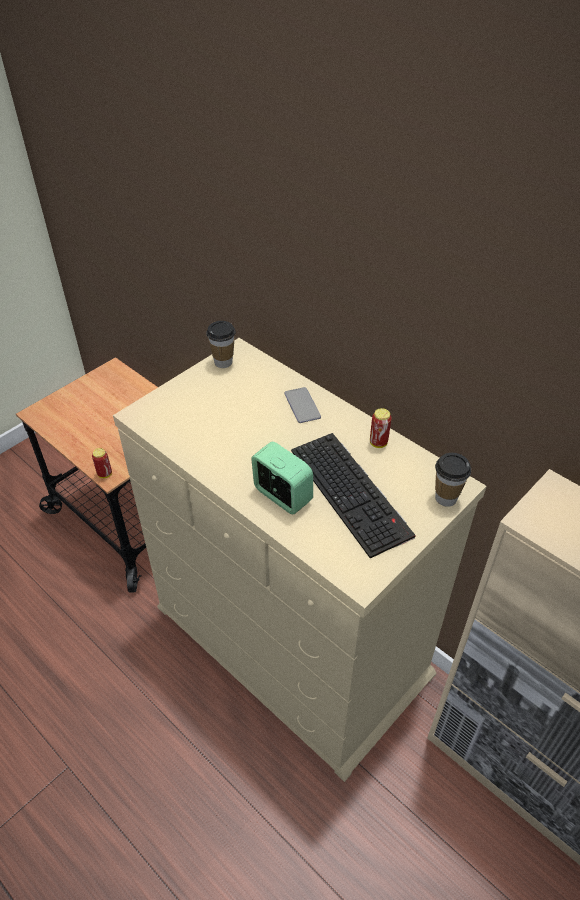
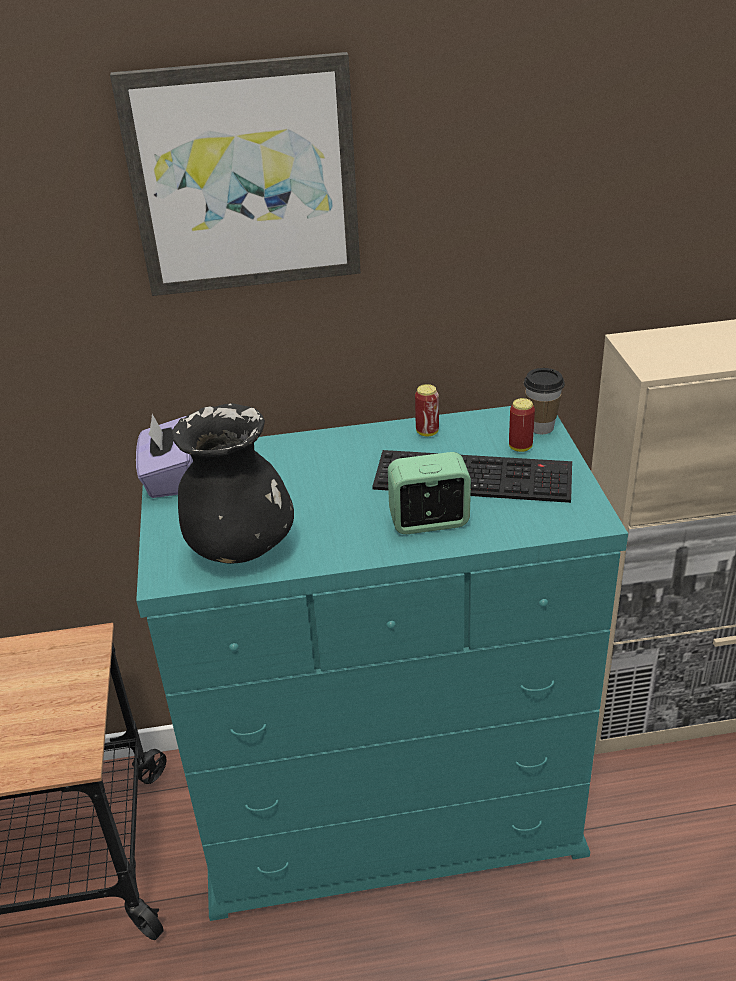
camera: 50 degrees left, 10 degrees down
(105, 474) = (67, 765): can -> can (520, 447)
(187, 426) = (240, 546): none -> black vase
(223, 362) = (170, 478): cup -> purple tissue box
(292, 641) = (387, 802): beige dresser -> turquoise dresser
(302, 406) = (315, 454): phone -> none
(321, 194) = (244, 177): none -> picture

